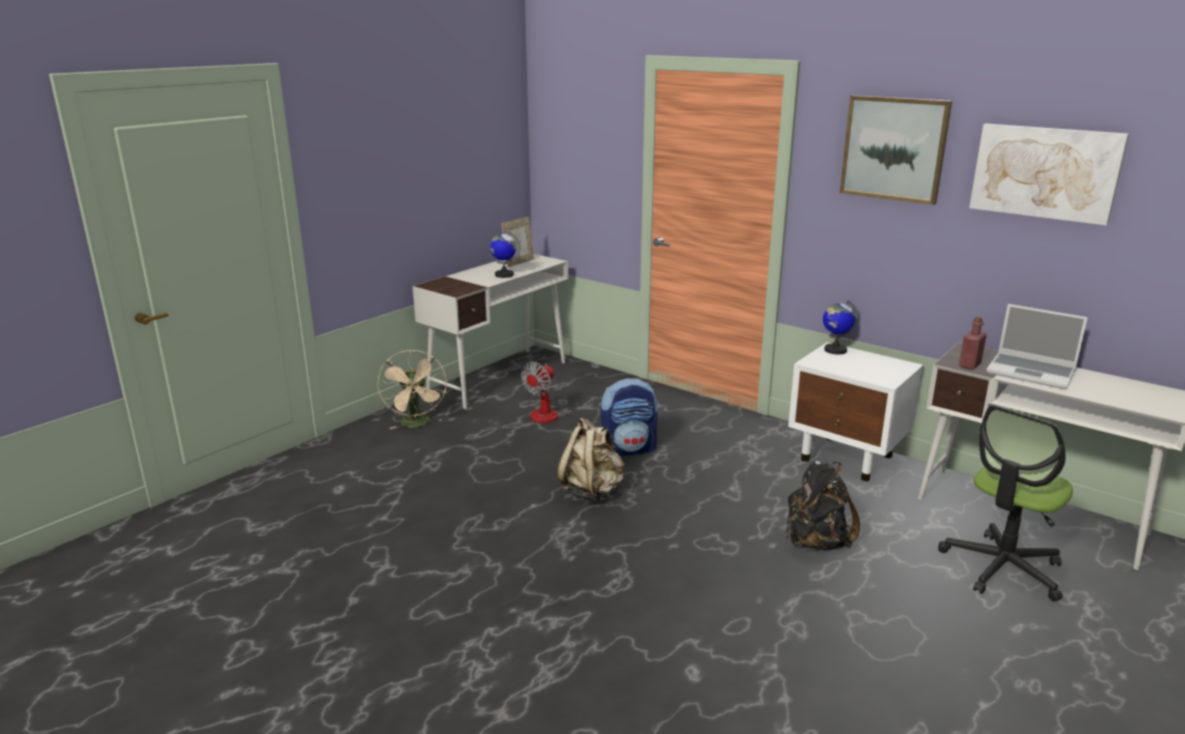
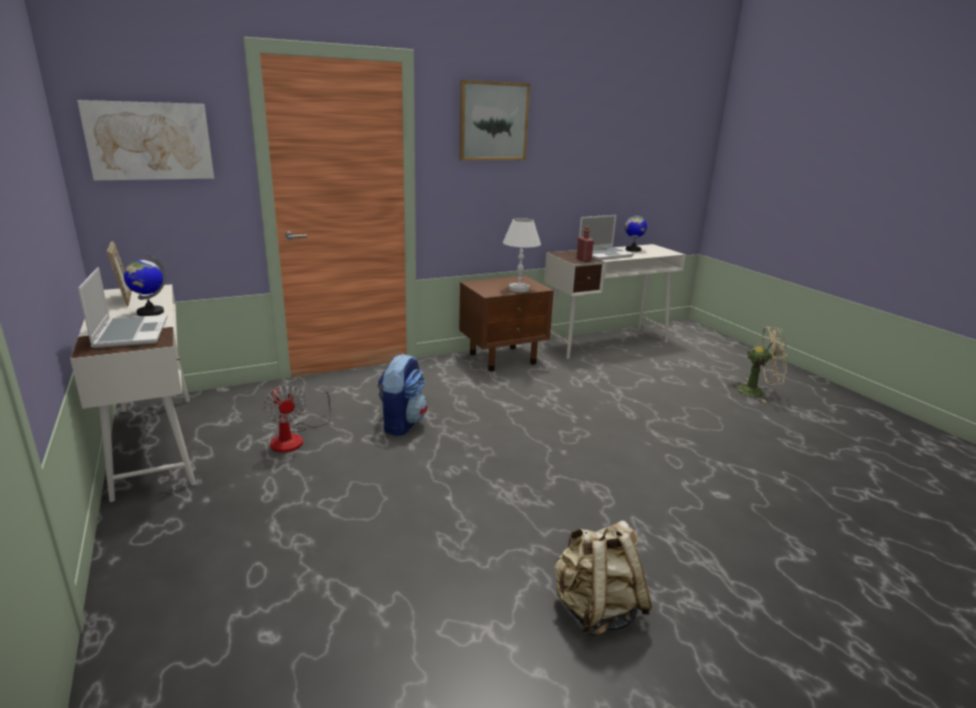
camera: 65 degrees left, 0 degrees up
(417, 424) = (183, 528): beige fan -> beige fan (757, 392)
(463, 283) = (130, 333): none -> laptop
(592, 491) = (454, 461): beige backpack -> beige backpack (596, 610)
(816, 543) = (595, 403): black backpack -> none
(835, 350) = (477, 284): globe -> globe (633, 249)
(848, 458) = (503, 358): white nightstand -> brown nightstand
(860, 372) = (519, 289): none -> white table lamp
(1002, 568) = (650, 367): office chair -> none
(1045, 172) = (580, 130): picture -> picture (150, 141)

